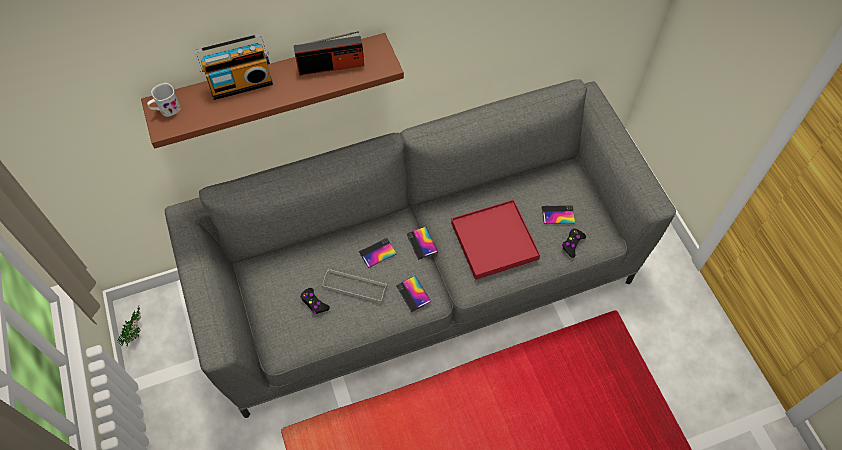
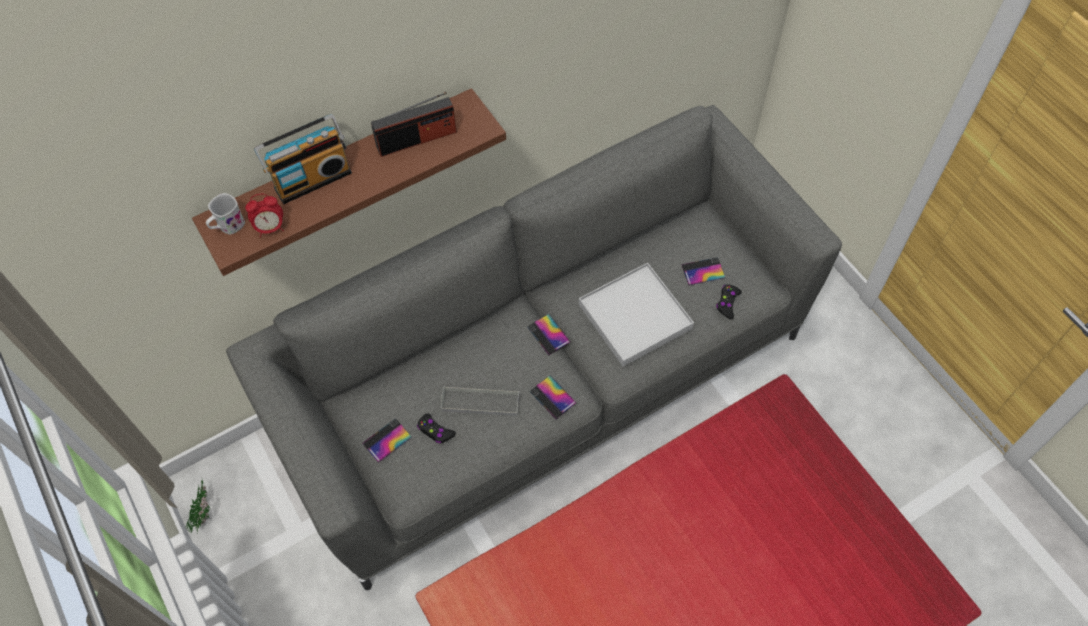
camera: 10 degrees left, 0 degrees up
(199, 117) = (270, 228): none -> alarm clock
(377, 253) = (498, 356): phone -> phone (387, 440)
(494, 241) = (635, 316): red tray -> white tray

